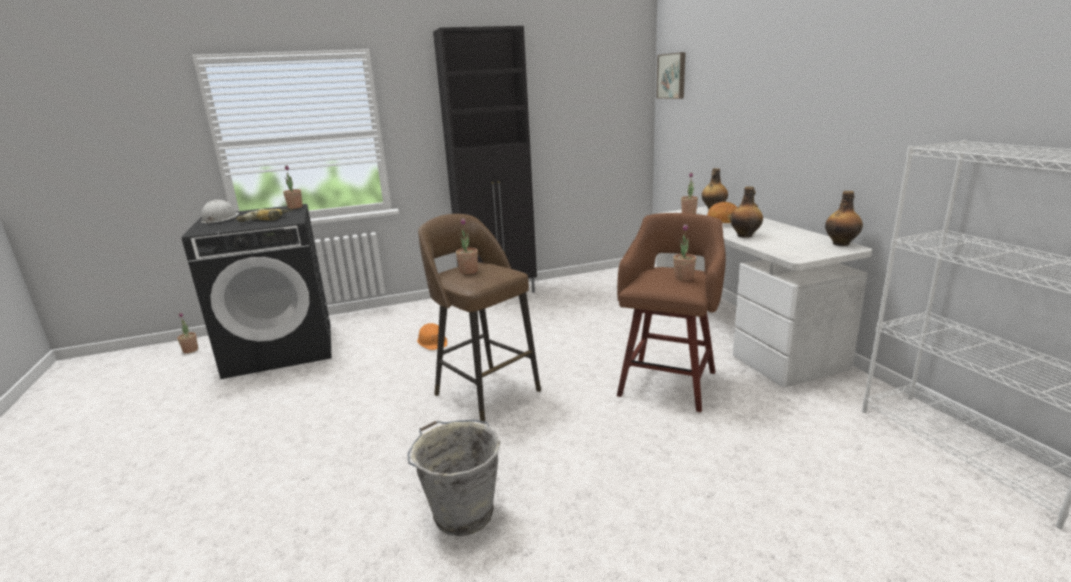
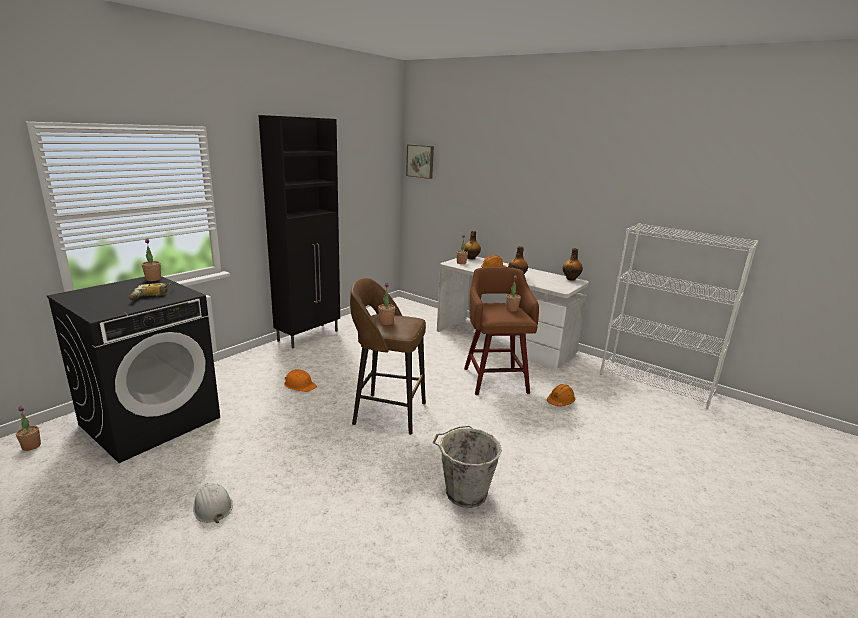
camera: 35 degrees left, 0 degrees up
(220, 219) = (89, 298): white hard hat -> white hard hat (212, 506)
(739, 435) = (560, 401): none -> orange hard hat

